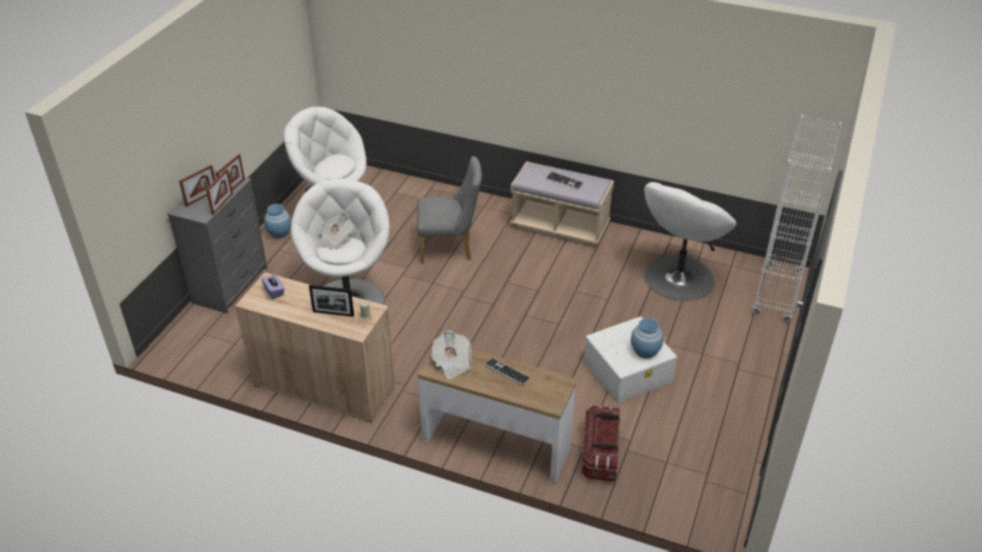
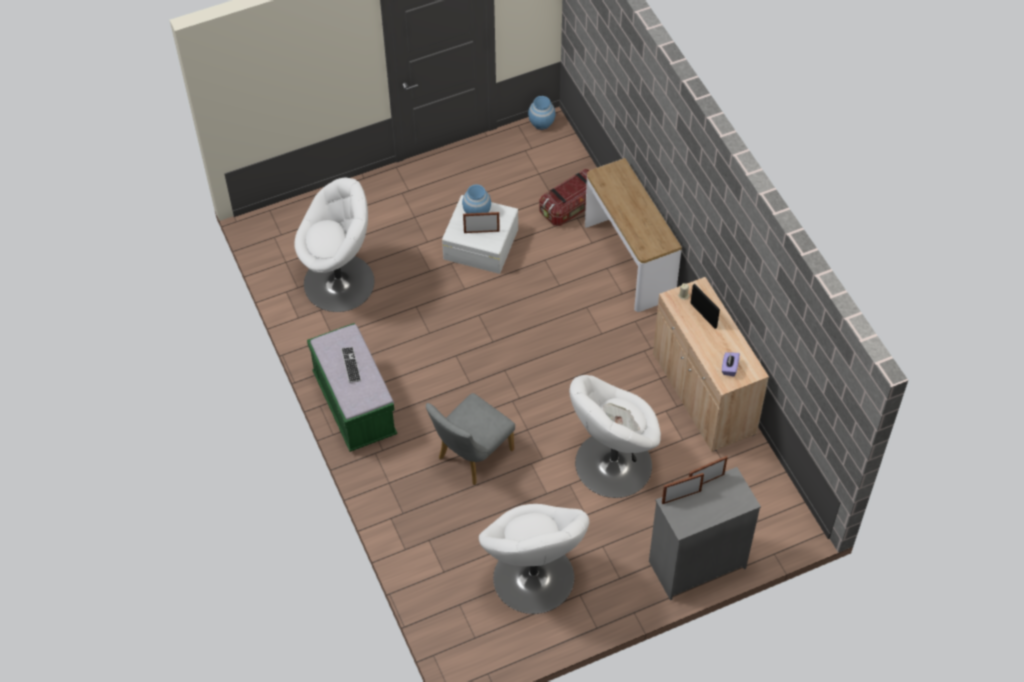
camera: 135 degrees left, 15 degrees up
(201, 198) = (717, 504): picture frame -> picture frame (481, 231)
(279, 233) = (600, 602): blue vase -> blue vase (541, 123)
(450, 247) = (471, 457): grey chair -> grey chair turned 90 degrees counterclockwise
(452, 363) = (651, 238): newspaper -> none
(507, 372) = (623, 206): keyboard -> none
(560, 226) = (354, 405): beige bench -> green bench
(777, 293) = (292, 216): white bookcase -> none

